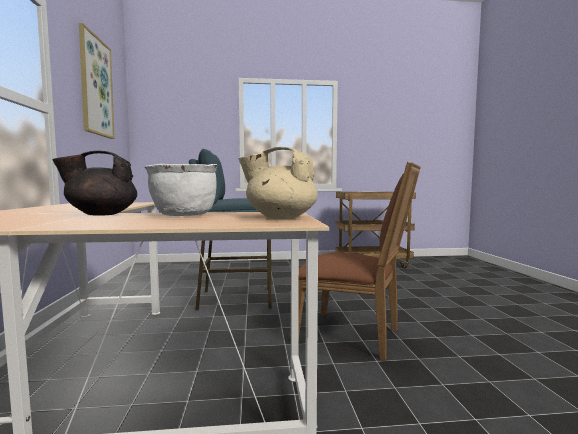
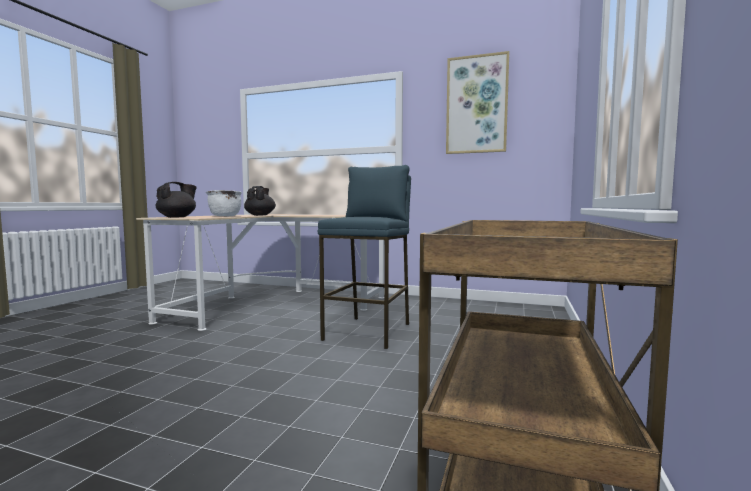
camera: 115 degrees right, 0 degrees up
(280, 217) = (177, 217): beige teapot -> black teapot
(354, 336) = (205, 356): brown chair -> none

